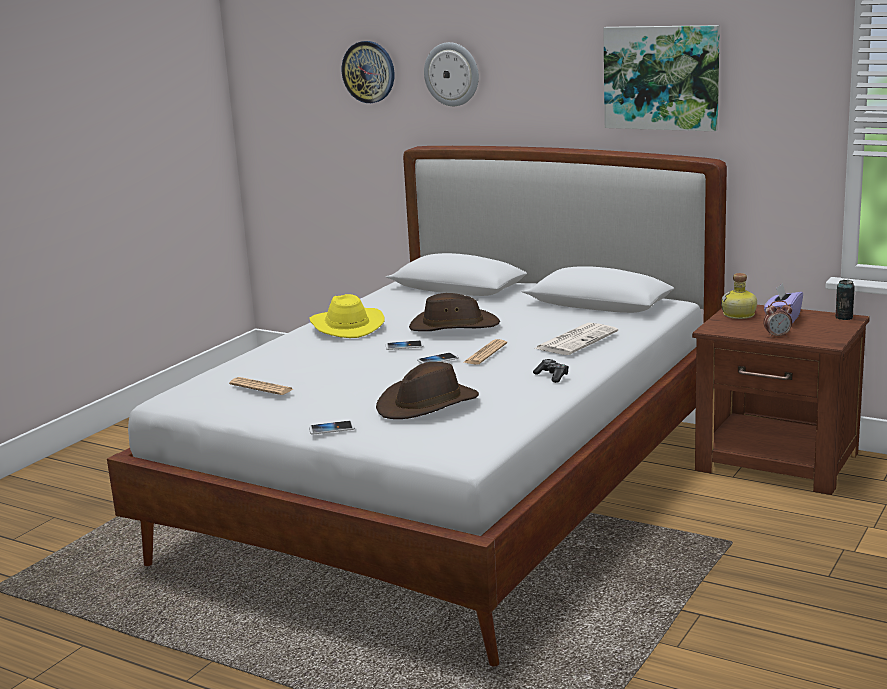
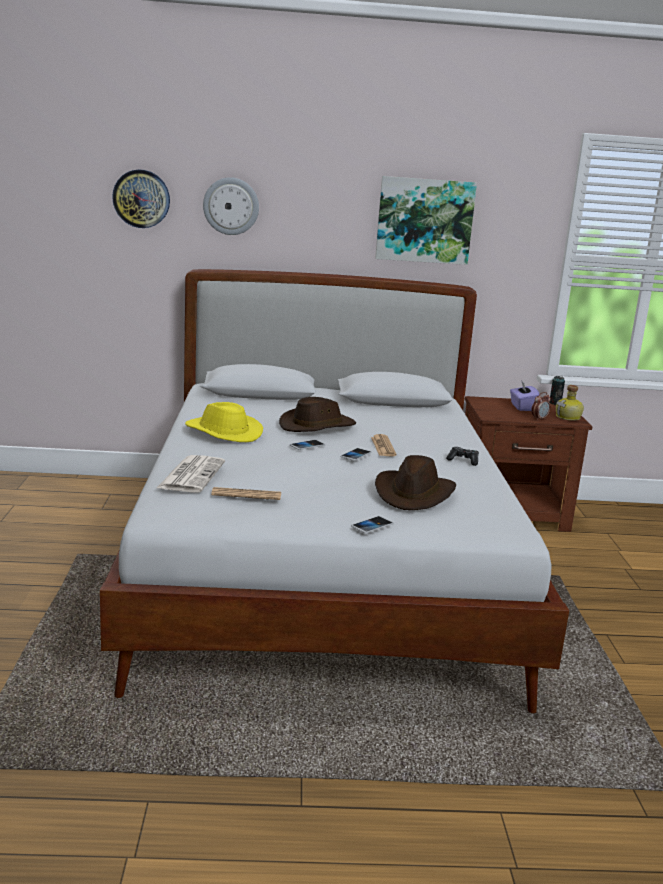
camera: 35 degrees left, 0 degrees up
(576, 340) = (431, 430): newspaper -> newspaper (191, 475)
(739, 315) = (490, 405): bottle -> bottle (568, 417)

